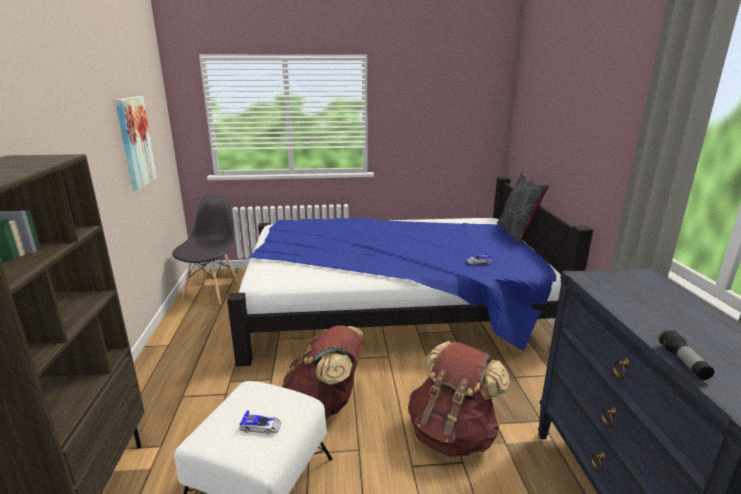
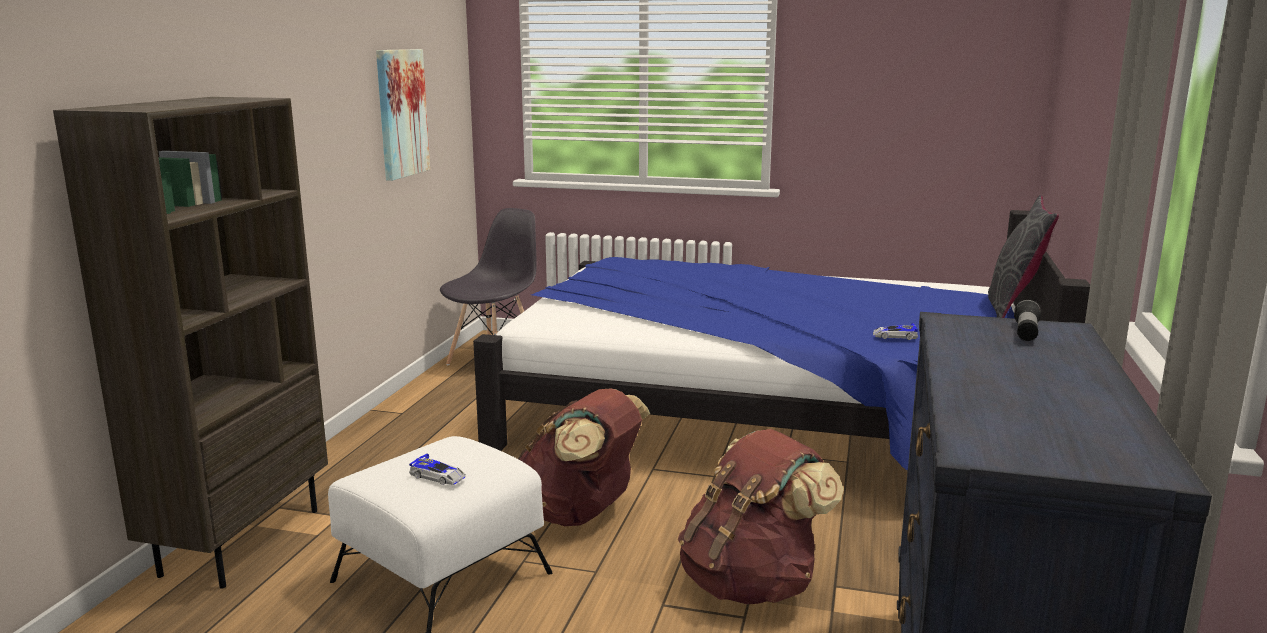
camera: 20 degrees right, 5 degrees down
(683, 362) = (955, 405): flashlight -> flashlight (1025, 333)

